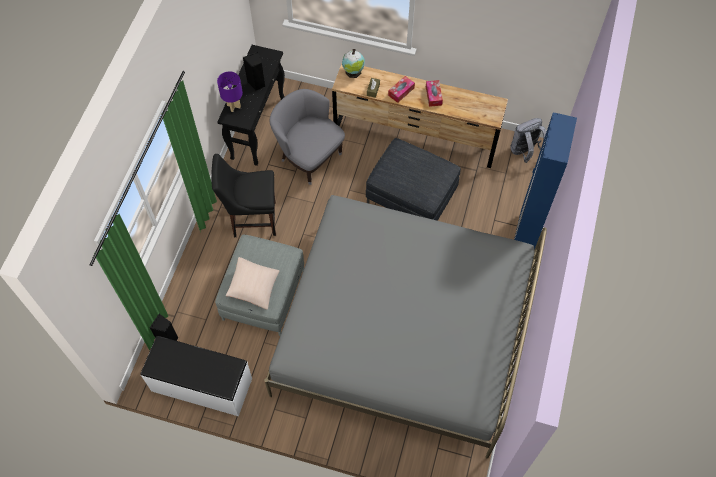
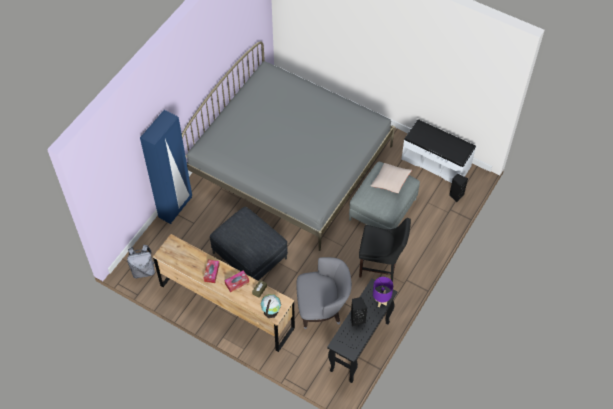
camera: 165 degrees left, 5 degrees down
(309, 157) = (322, 309): grey armchair -> grey armchair turned 60 degrees counterclockwise

